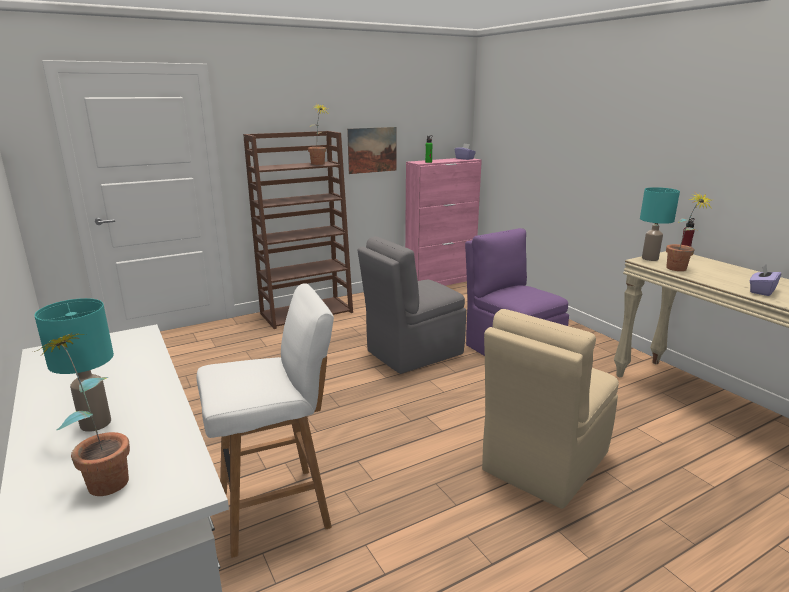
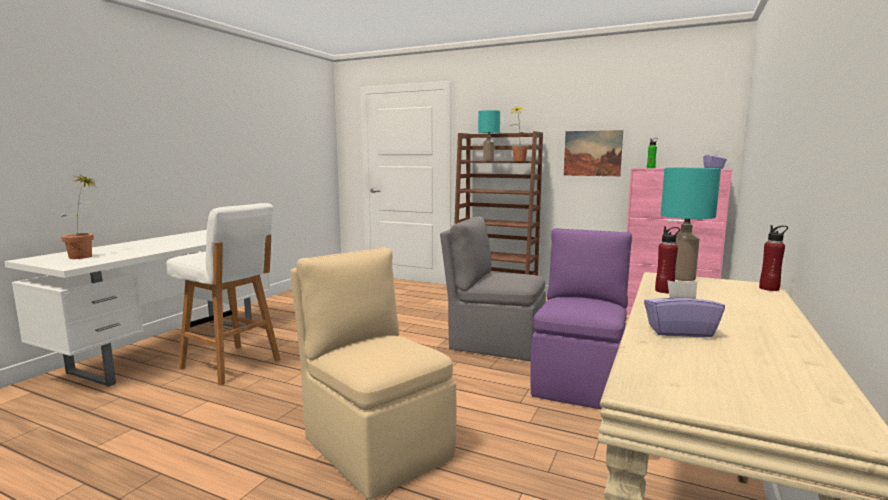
camera: 55 degrees right, 10 degrees down
(96, 423) = (140, 246): turquoise table lamp -> turquoise table lamp (488, 160)
(543, 463) = (375, 446): beige chair -> beige chair turned 45 degrees clockwise
(679, 270) = (664, 291): potted plant -> red bottle

